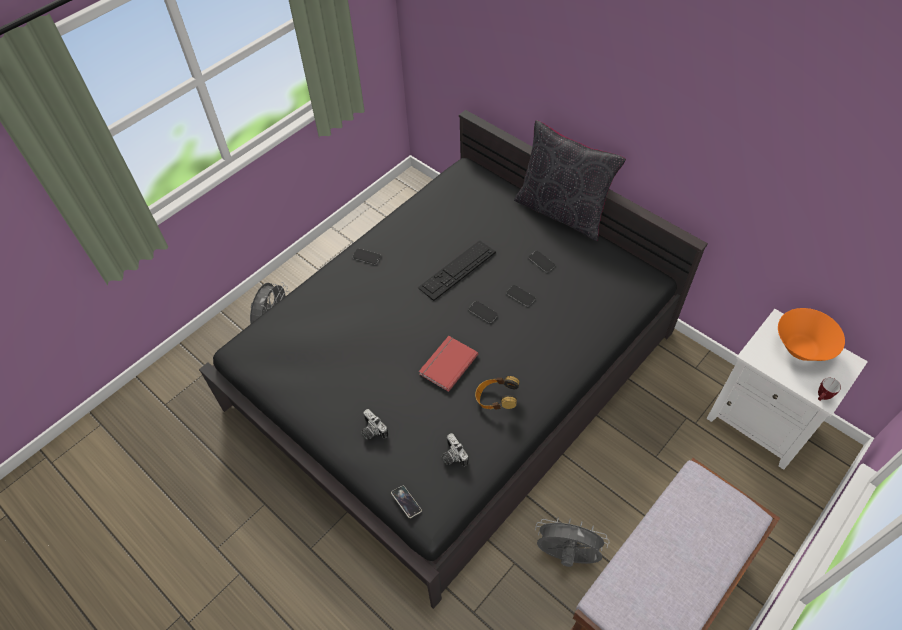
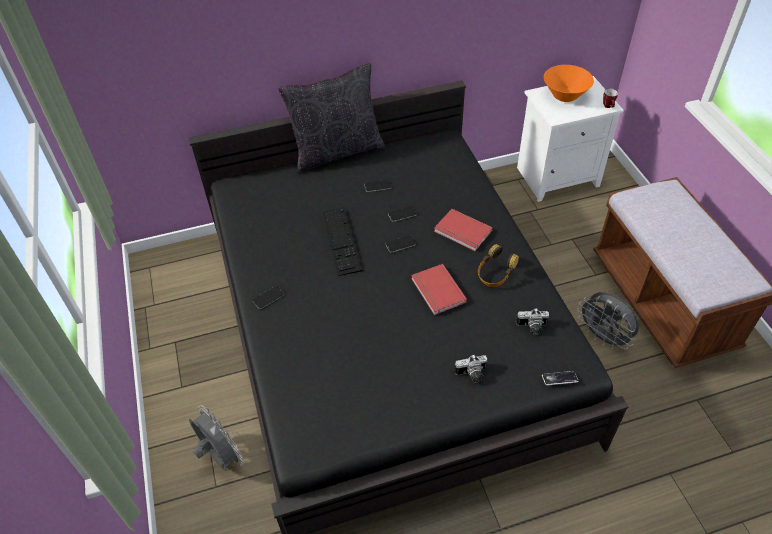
camera: 60 degrees left, 5 degrees down
(531, 350) = (462, 232): none -> red book
(566, 555) = (603, 337): grey fan -> grey fan turned 90 degrees counterclockwise

